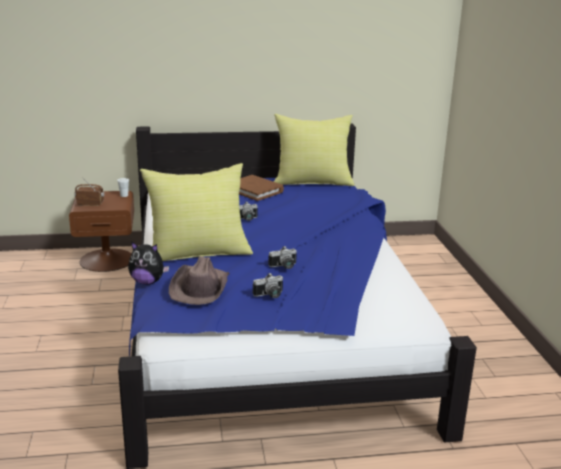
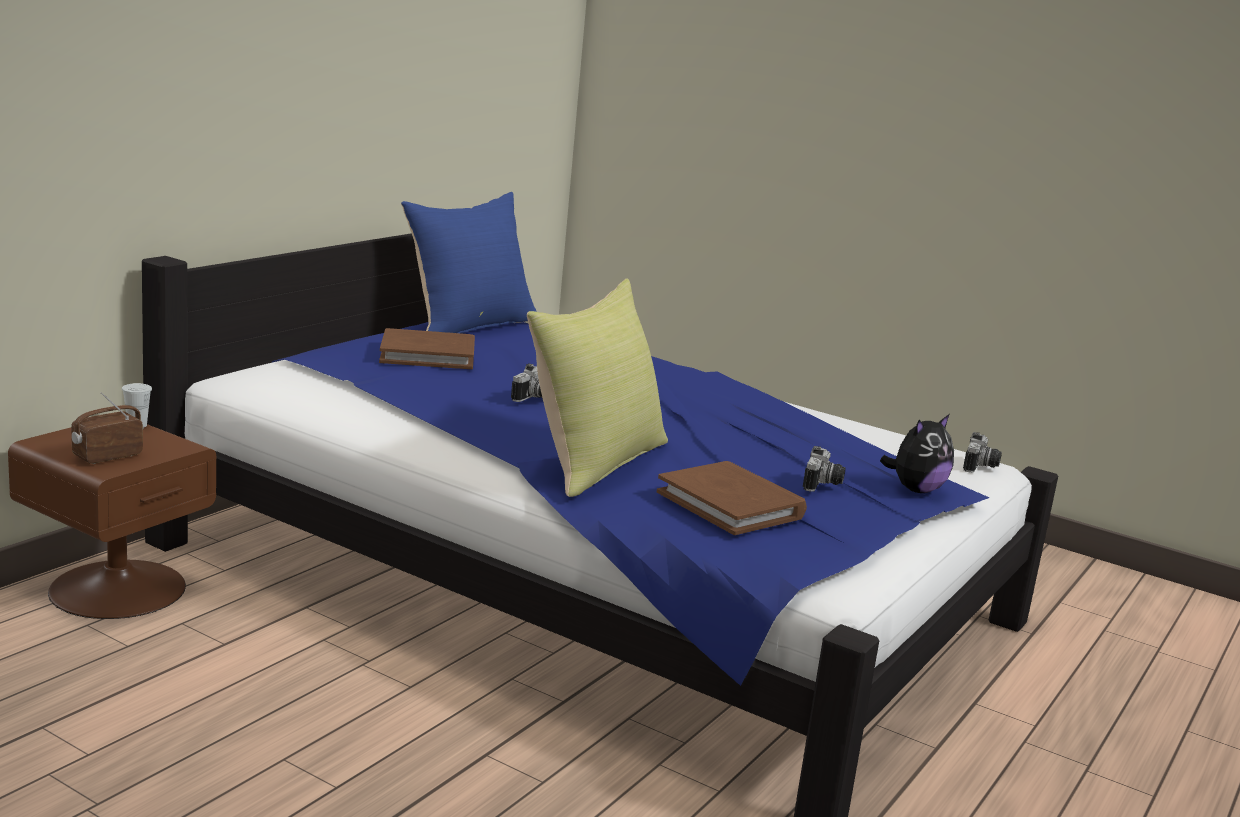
camera: 50 degrees left, 5 degrees down
(147, 282) = (631, 526): plush toy -> plush toy (916, 489)
(200, 288) = (731, 504): brown hat -> brown book
(284, 267) = (746, 445): camera -> camera (981, 467)
(313, 182) = (470, 325): yellow pillow -> blue pillow

